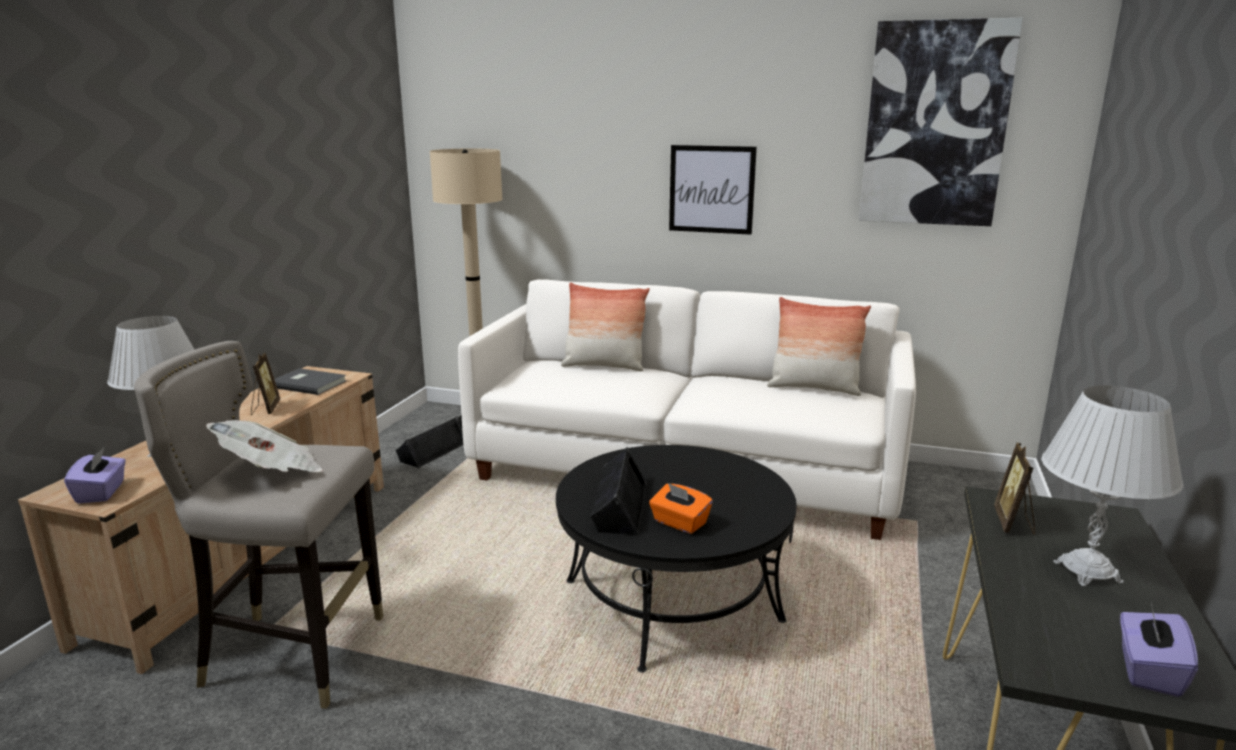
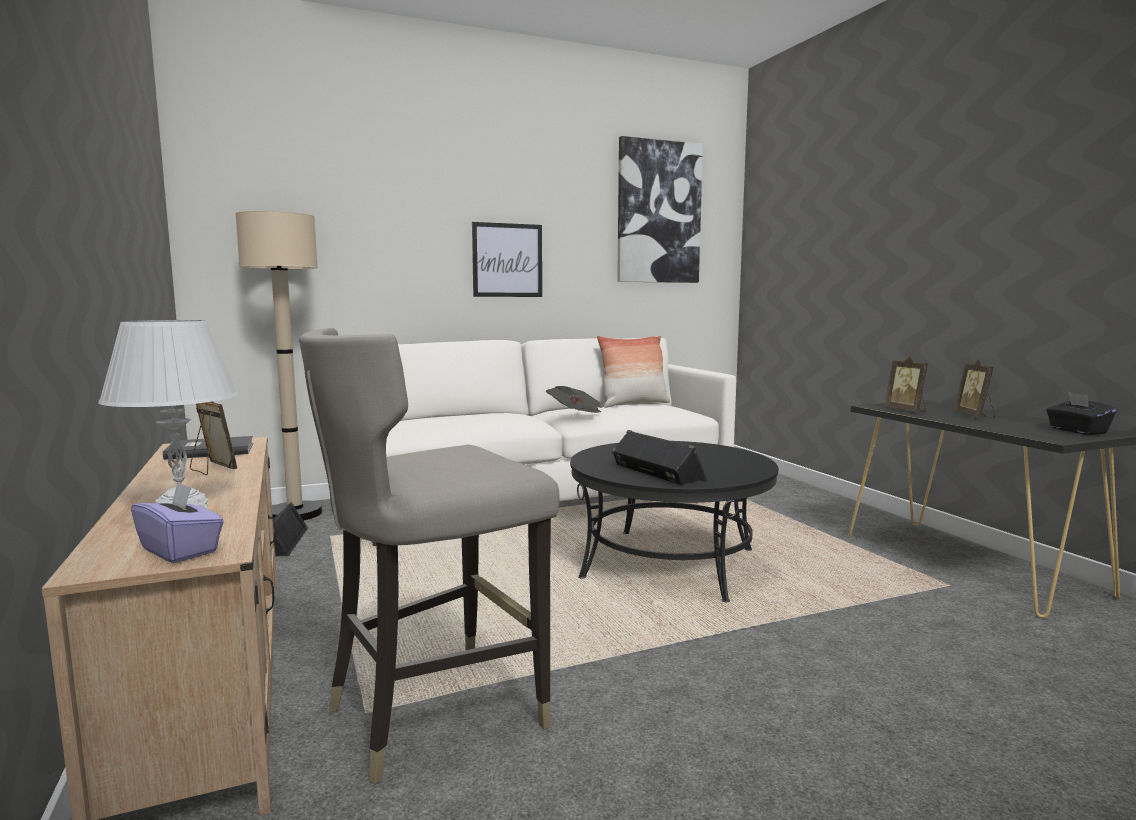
camera: 40 degrees left, 10 degrees down
(272, 471) = (443, 463): newspaper -> newspaper (576, 416)
(604, 366) = (460, 415): pillow -> none
(679, 523) = (713, 470): orange tissue box -> none
(1087, 572) = (975, 416): white table lamp -> picture frame
(1148, 670) = (1077, 431): purple tissue box -> black tissue box

